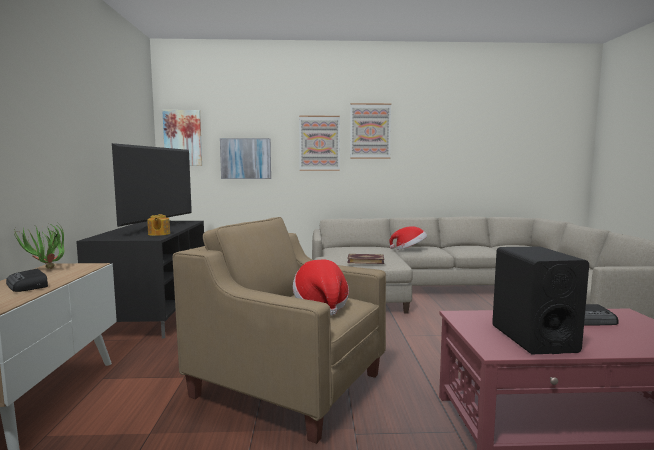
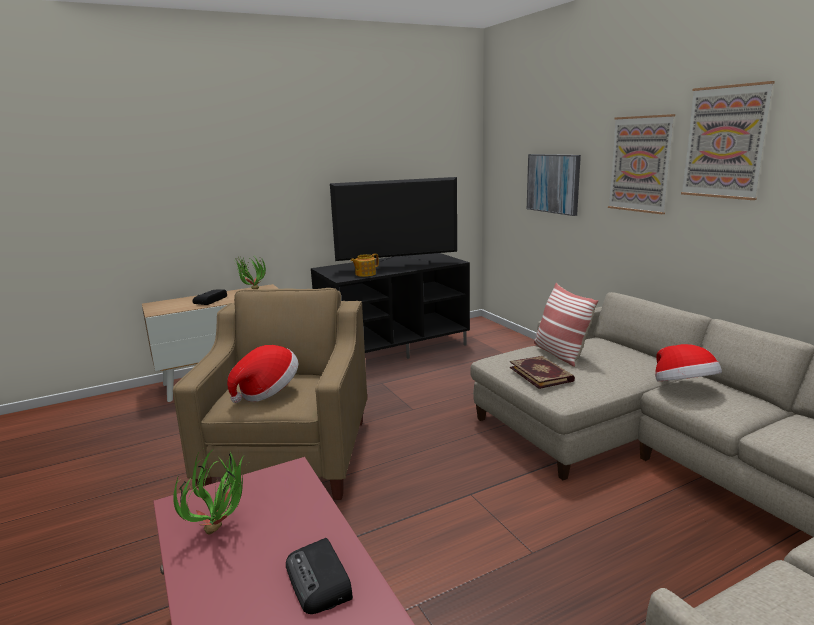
camera: 65 degrees right, 10 degrees up
(183, 138) = (501, 153): picture -> none
(343, 253) = (560, 353): none -> pillow
(533, 338) = (223, 529): black speaker -> potted plant

